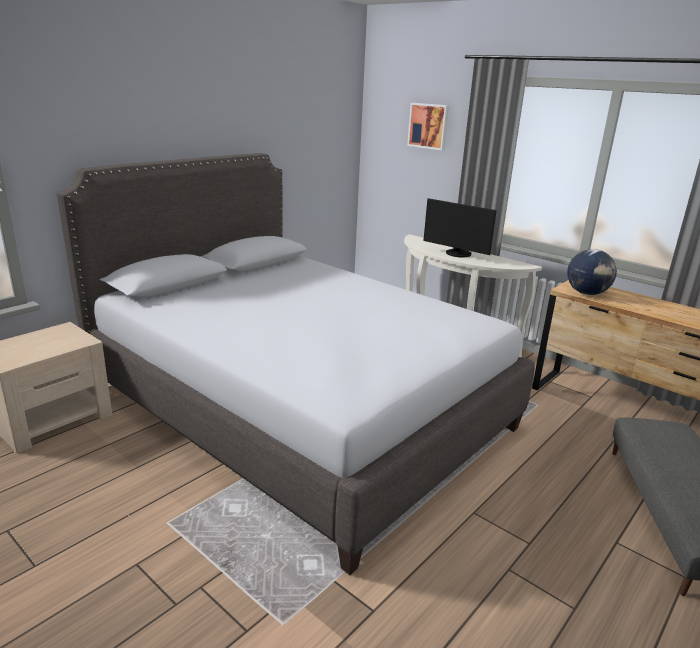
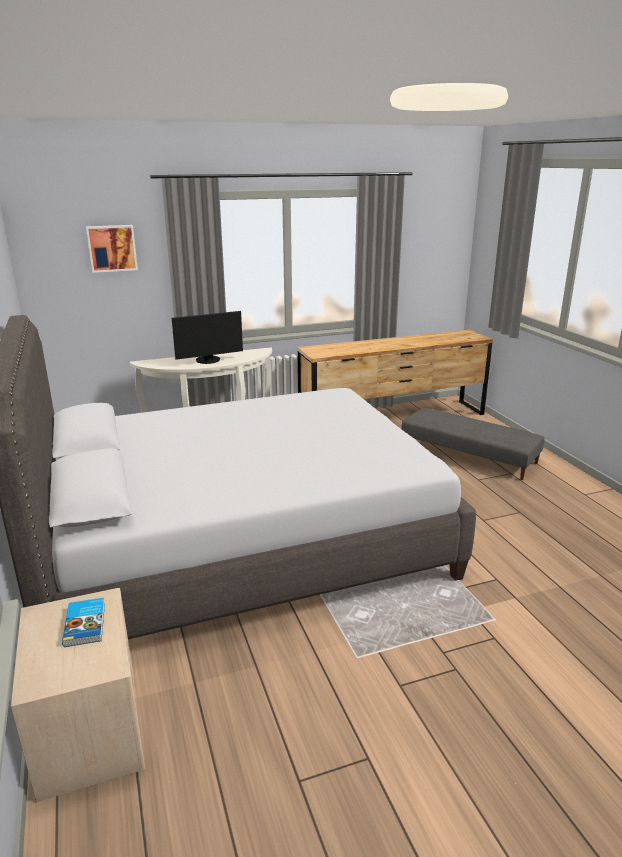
camera: 60 degrees left, 0 degrees up
(55, 344) = (86, 624): none -> book
(587, 293) = (330, 352): globe -> none

